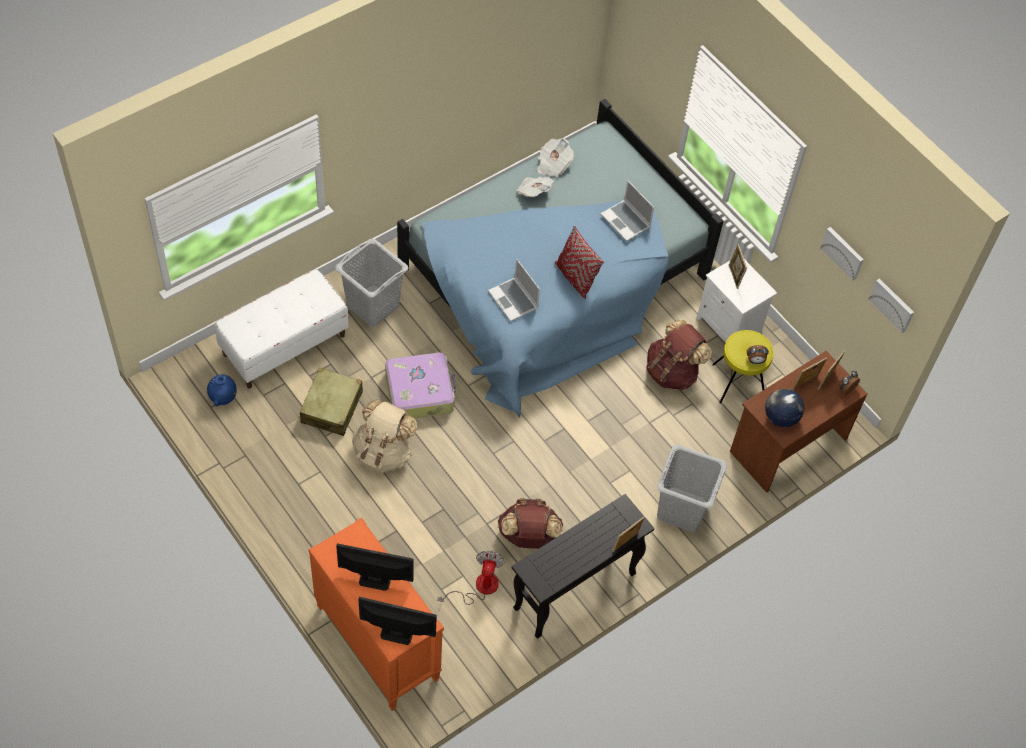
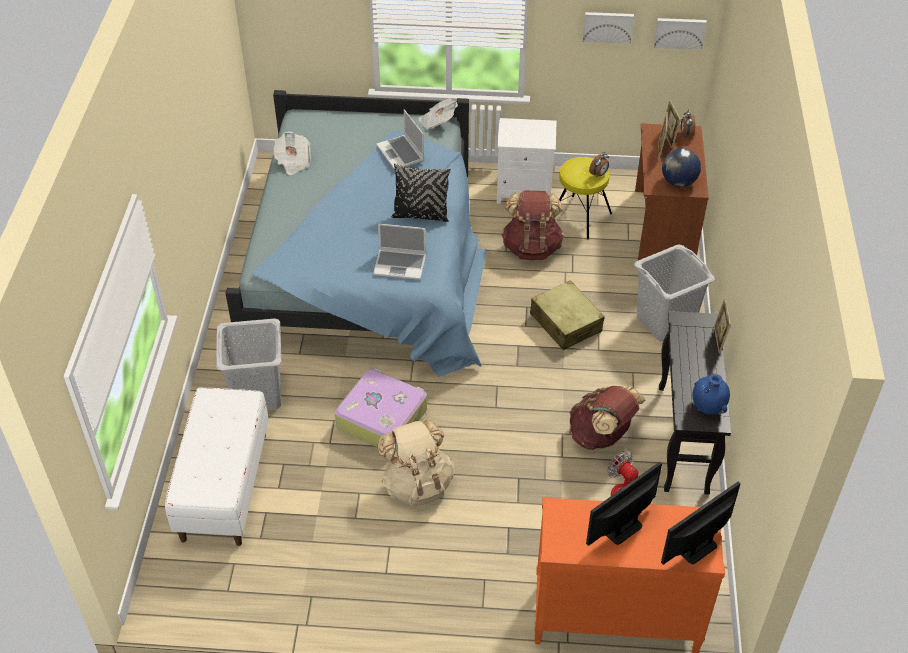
camera: 45 degrees left, 10 degrees down
(223, 398) = (229, 573): blue vase -> blue vase (708, 408)
(332, 407) = (330, 492): beige suitcase -> beige suitcase (565, 323)
(534, 191) = (305, 188): newspaper -> newspaper (437, 122)
(575, 278) = (421, 215): red pillow -> black pillow
(626, 221) = (401, 153): laptop -> laptop turned 60 degrees clockwise
(734, 277) = (517, 133): picture frame -> none

